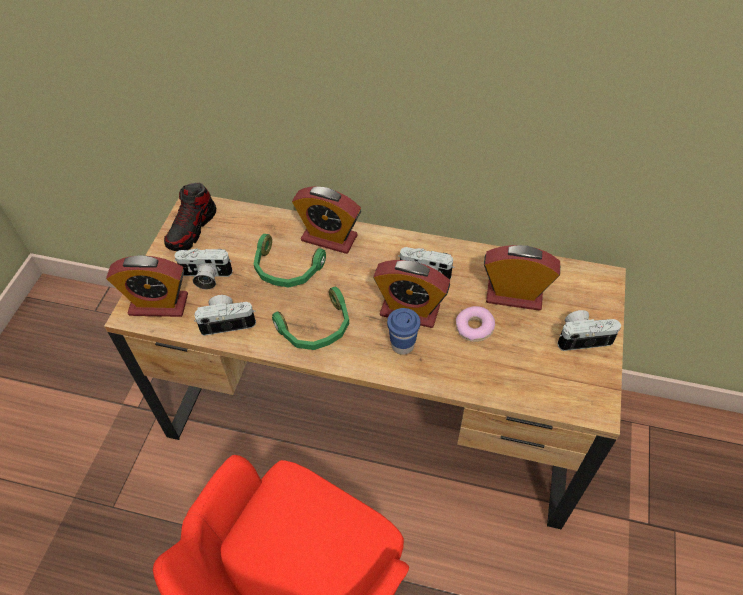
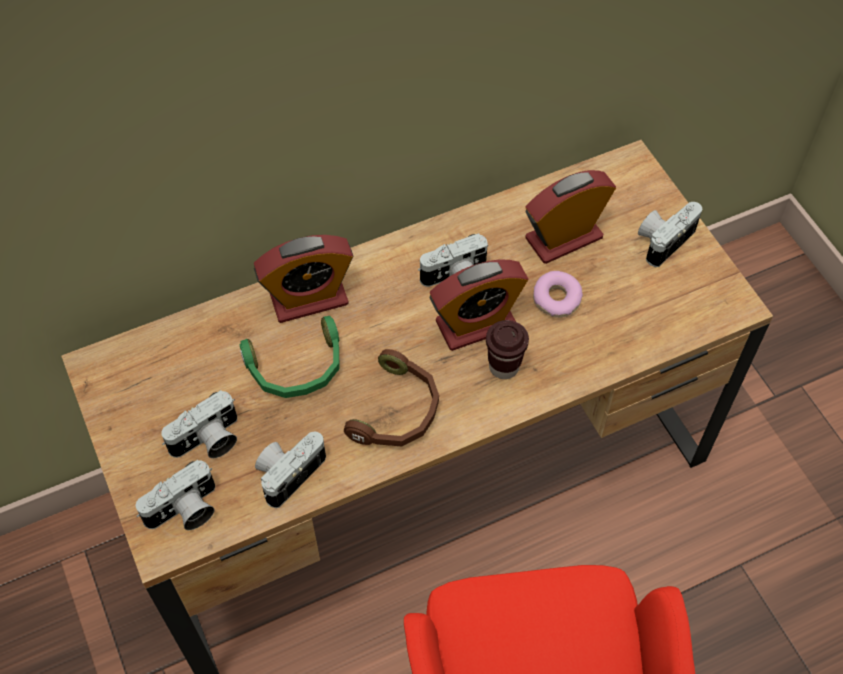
camera: 40 degrees left, 5 degrees up
(158, 304) = (185, 511): alarm clock -> camera
(192, 229) = (128, 395): shoe -> none
(316, 329) = (398, 411): green headphones -> brown headphones
(402, 345) = (504, 367): blue cup -> brown cup

